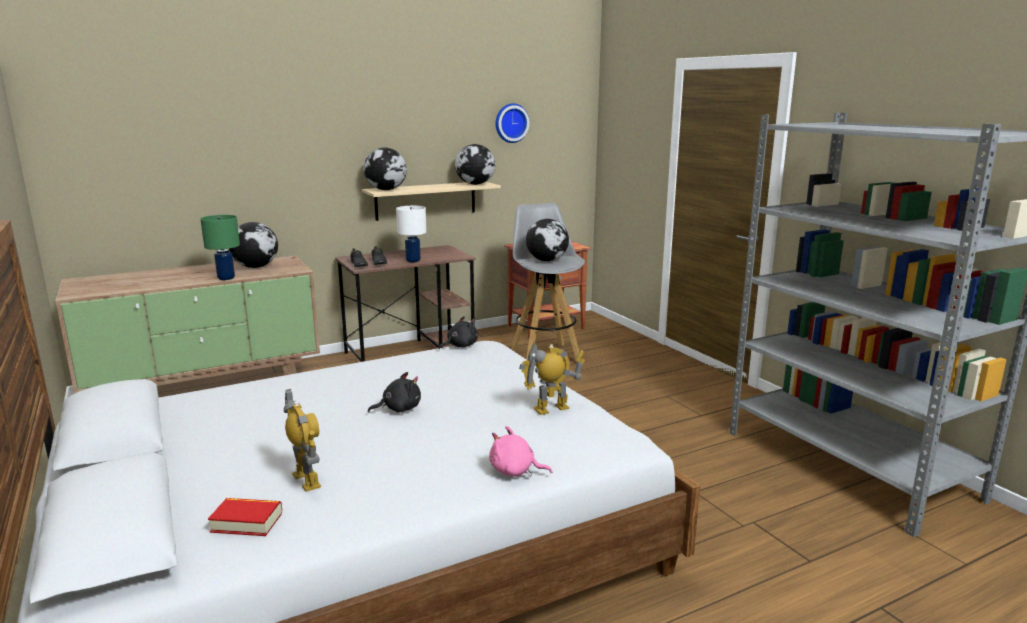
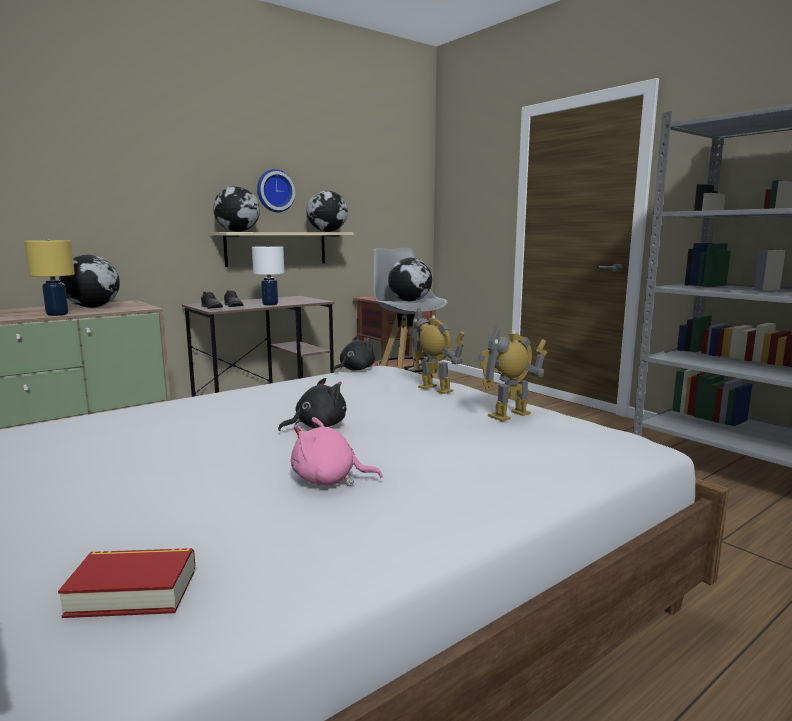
camera: 10 degrees left, 5 degrees down
(227, 278) = (58, 314): green table lamp -> yellow table lamp
(307, 480) = (221, 517): toy robot -> toy robot (435, 389)
(510, 123) = (357, 176): wall clock -> wall clock (274, 191)
(515, 471) = (525, 482): pink plush toy -> pink plush toy (329, 480)

